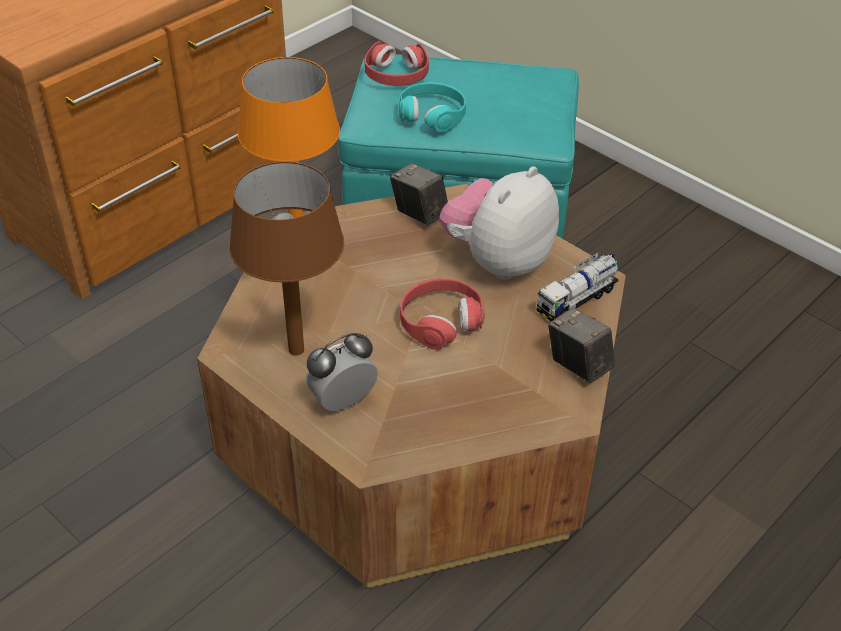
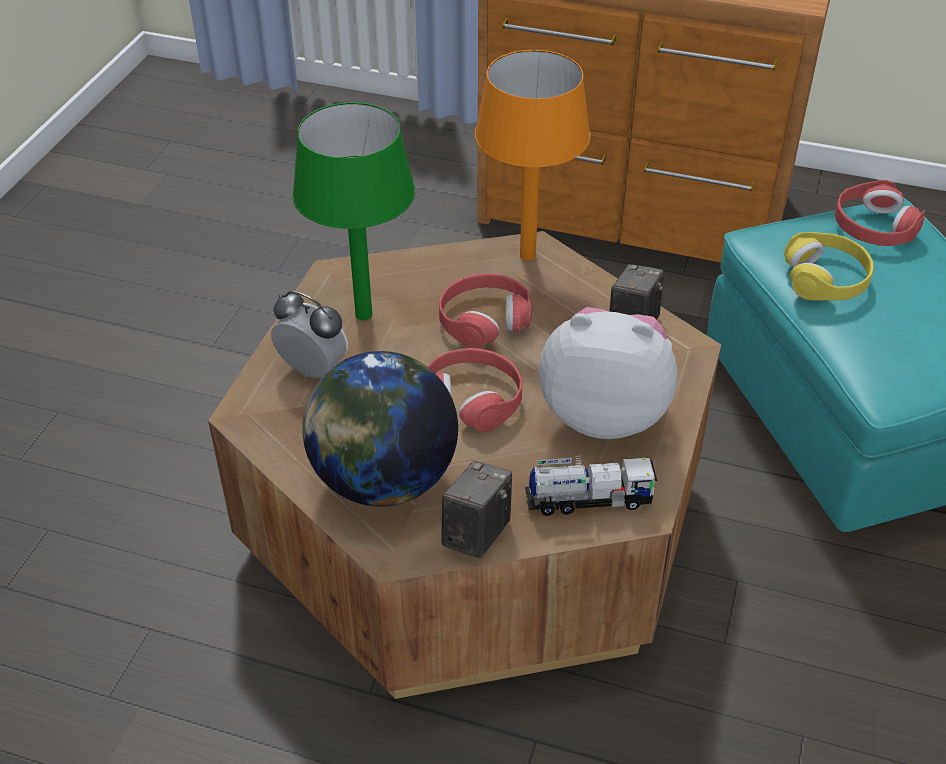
camera: 65 degrees right, 0 degrees up
(296, 350) = (363, 315): brown table lamp -> green table lamp
(356, 284) = (484, 320): none -> red headphones
(432, 115) = (826, 278): turquoise headphones -> yellow headphones
(497, 398) = (383, 480): none -> globe
(577, 300) = (588, 500): toy truck -> toy truck turned 150 degrees clockwise

